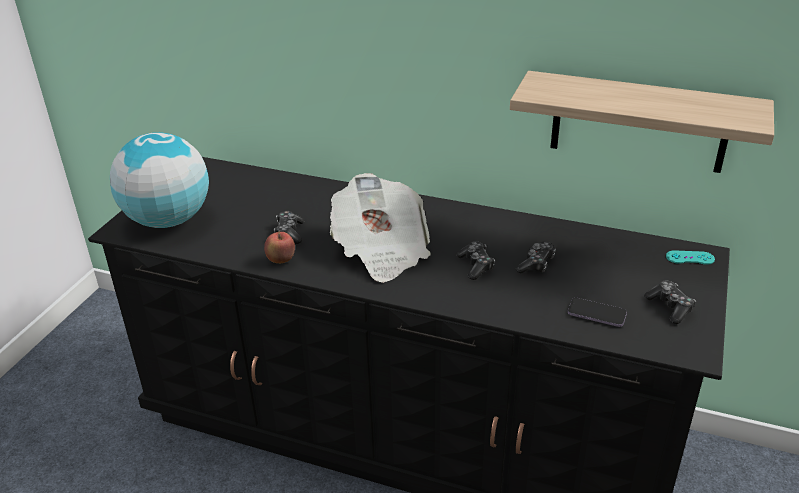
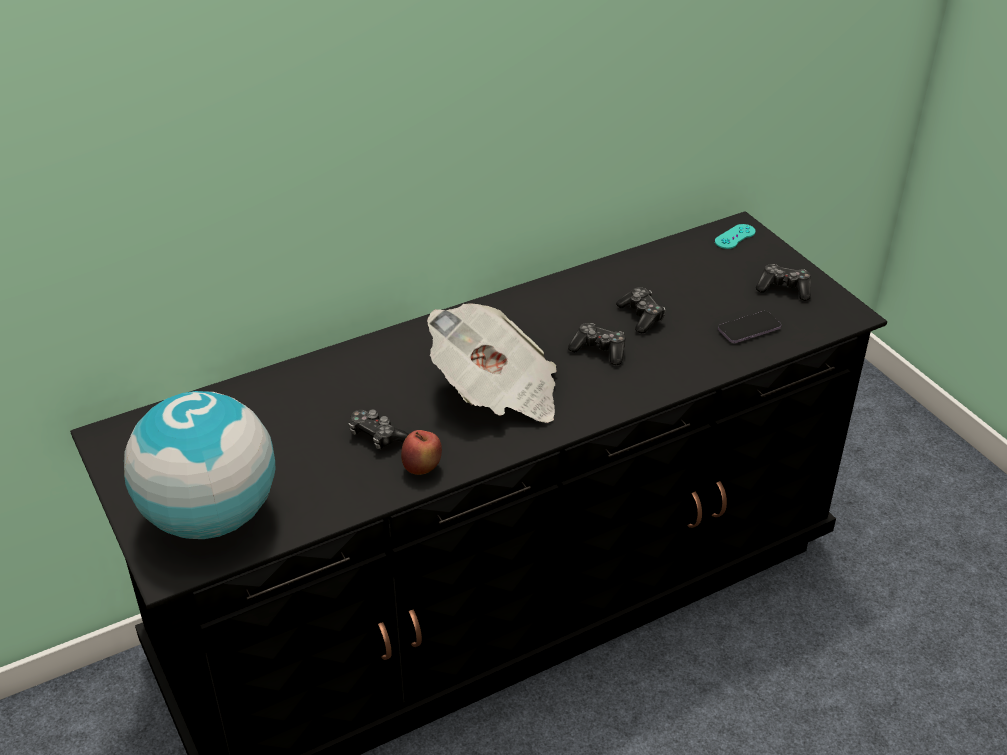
camera: 50 degrees left, 5 degrees up
(639, 122) = (652, 120): shelf -> none

